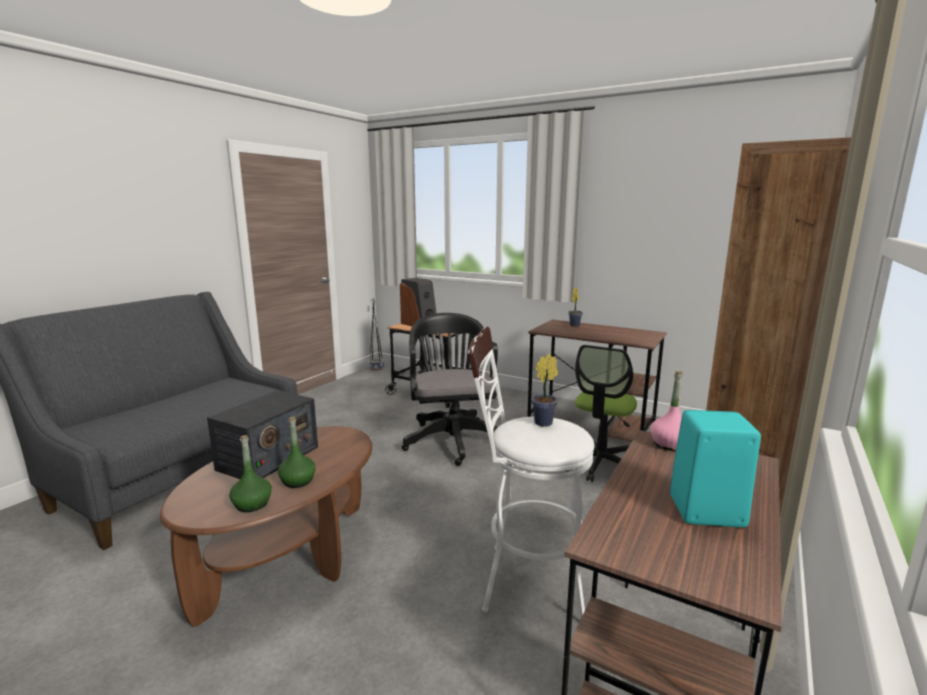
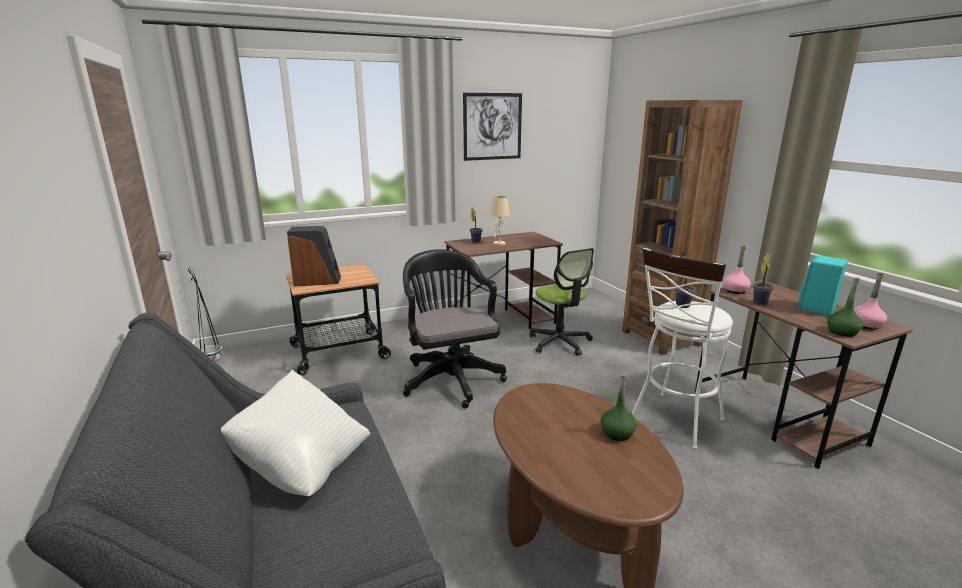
camera: 55 degrees left, 5 degrees up
(193, 399) = (303, 465): none -> white pillow
(252, 504) = (647, 463): green bottle -> green bottle (842, 332)
(268, 458) = (554, 440): radio -> none
(452, 438) = (450, 378): black office chair -> black office chair turned 45 degrees clockwise
(587, 331) = (499, 244): none -> beige table lamp
(635, 202) = (492, 126): none -> picture
(652, 465) = (760, 302): none -> potted plant
(699, 562) = (865, 325): none -> pink bottle

